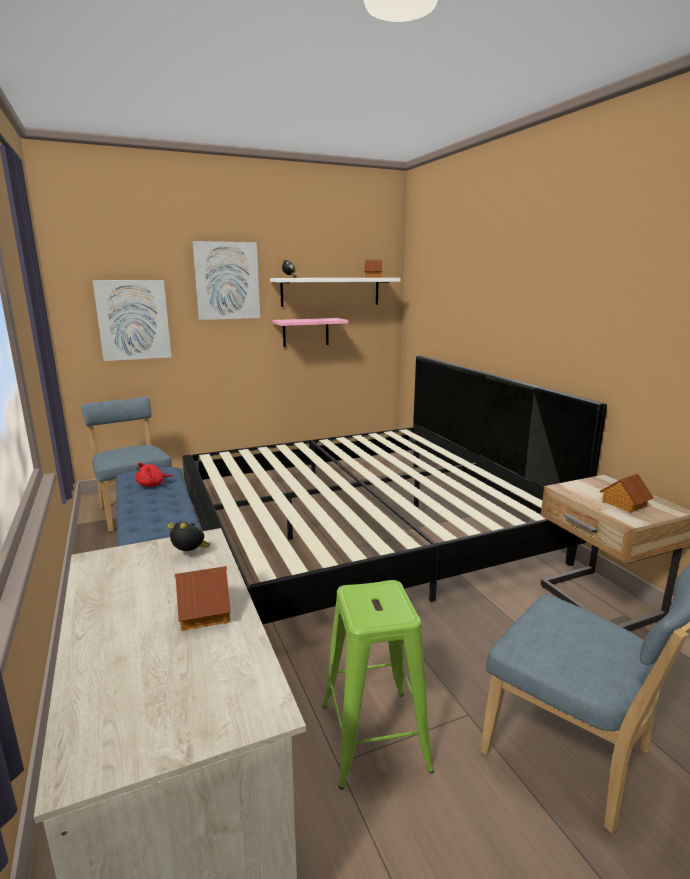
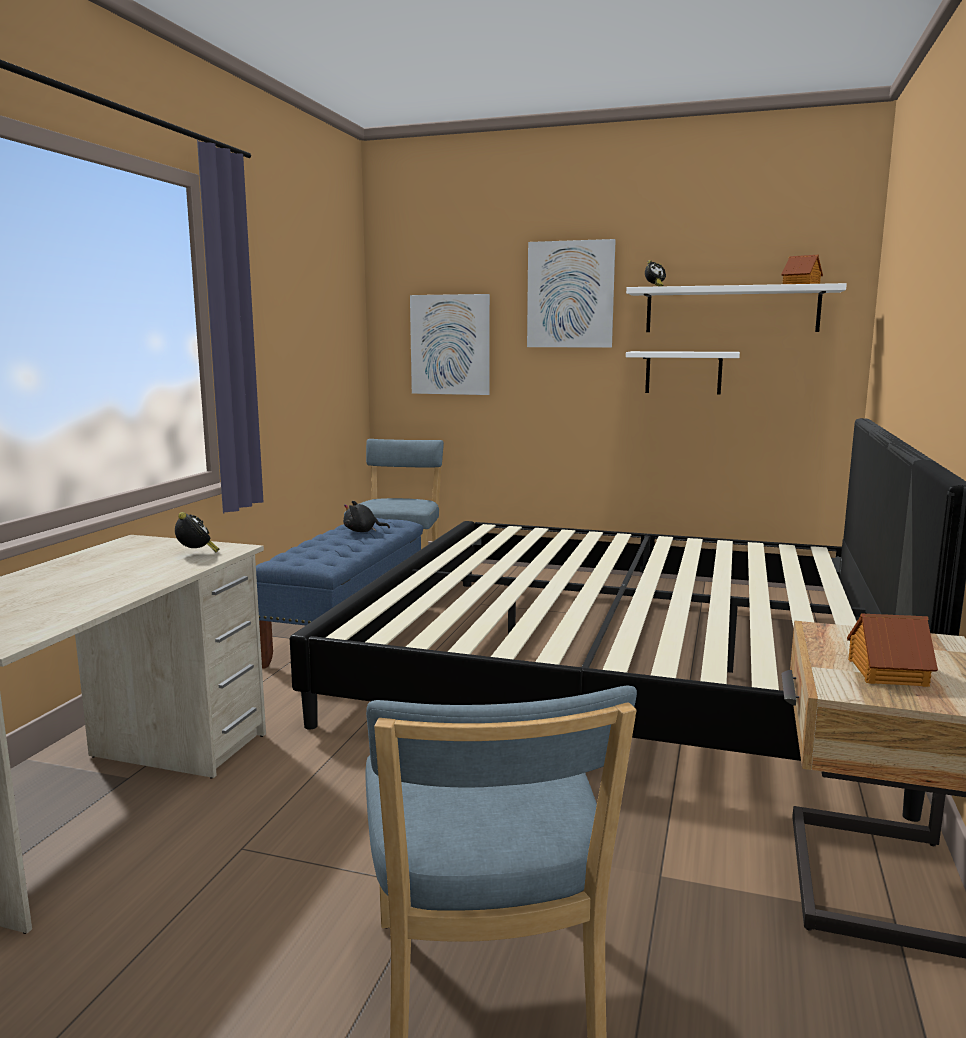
camera: 40 degrees right, 5 degrees down
(153, 485) = (362, 531): red plush toy -> black plush toy
(203, 612) = (113, 586): toy house -> none
(305, 332) = (683, 372): pink shelf -> white shelf
(374, 735) = (307, 847): green stool -> none

